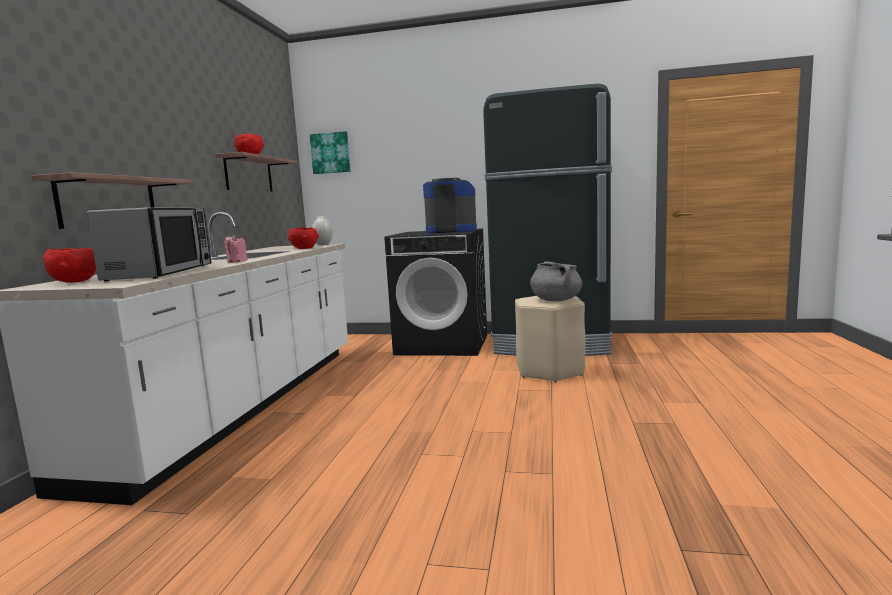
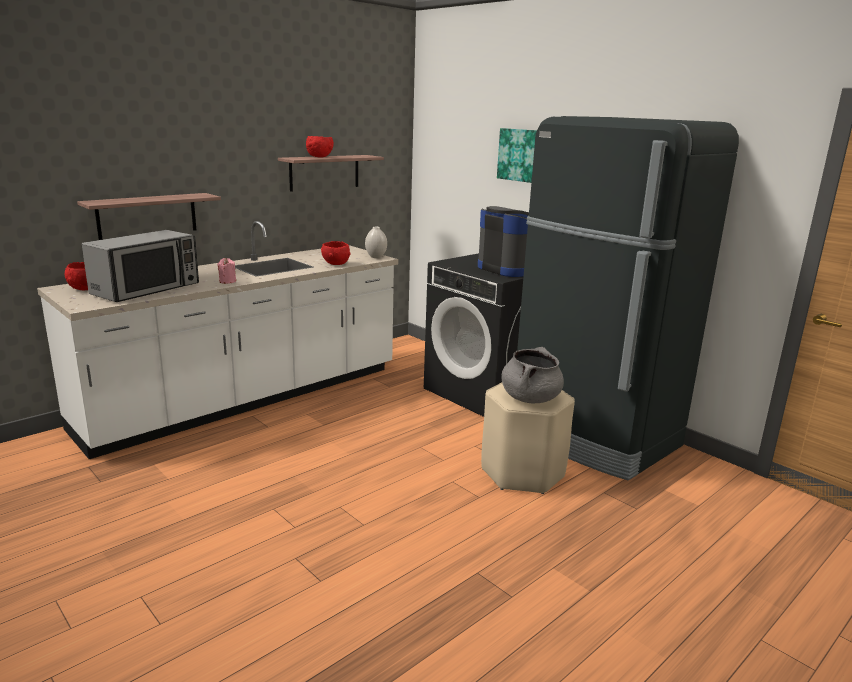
camera: 35 degrees right, 10 degrees up
(330, 153) = (438, 143): picture -> picture (520, 155)

